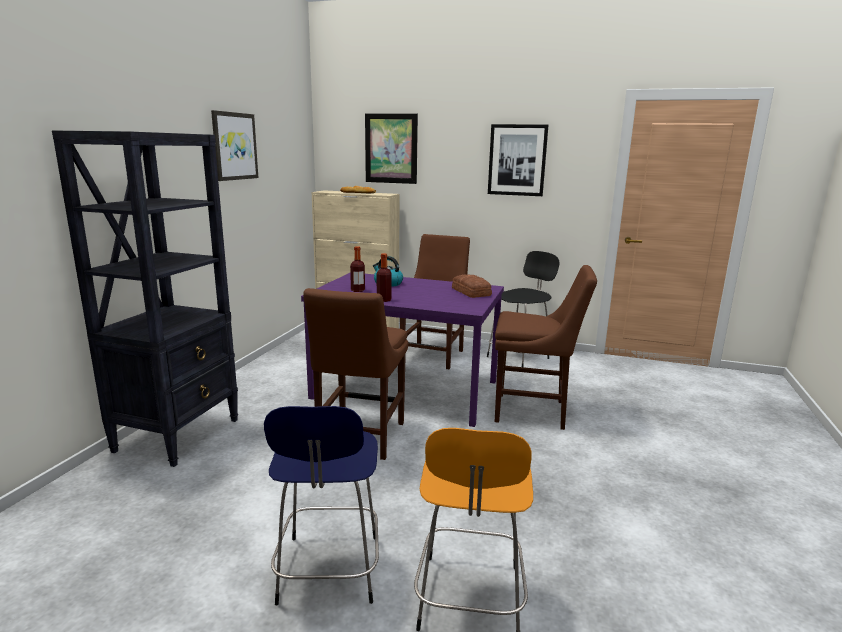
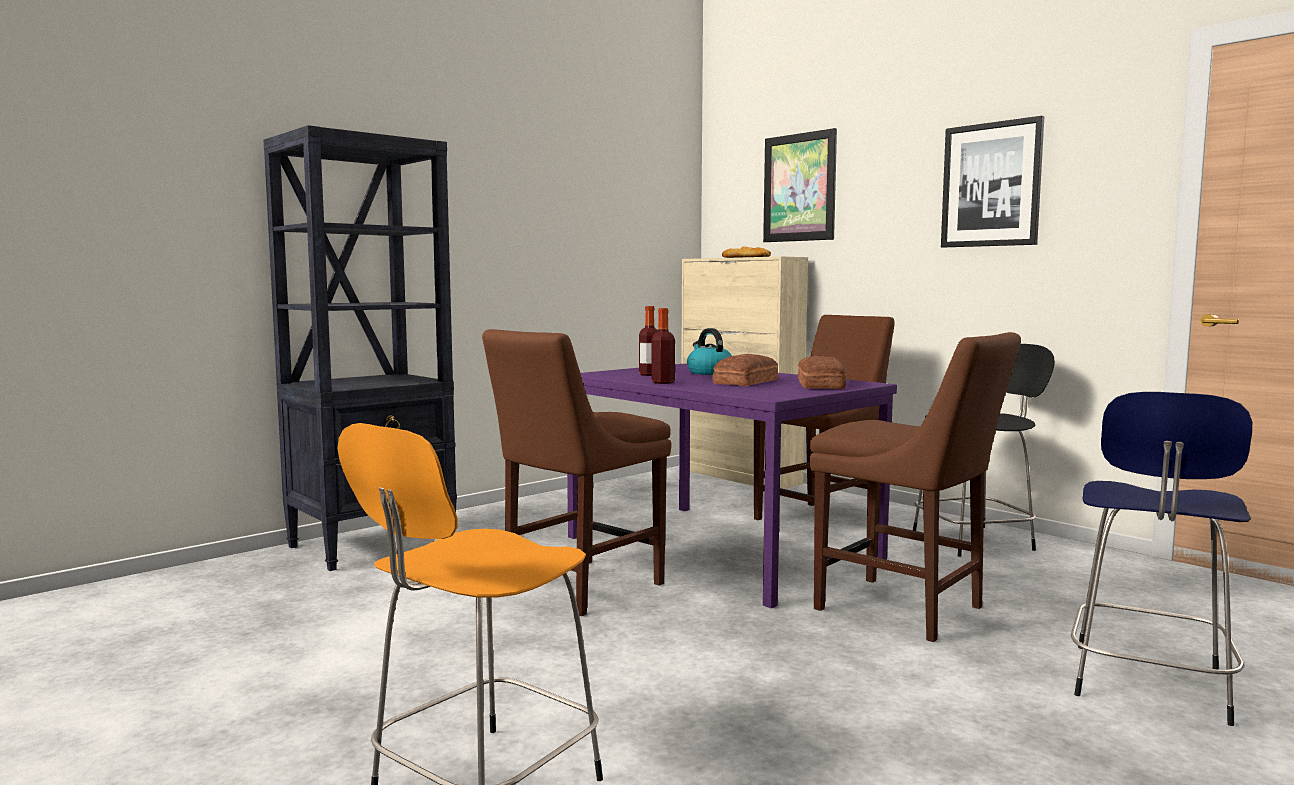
camera: 30 degrees right, 10 degrees down
(234, 146) = (544, 182): picture -> none
(329, 572) = (353, 706): blue stool -> blue stool (1148, 685)
(428, 293) = (747, 382): none -> bread

